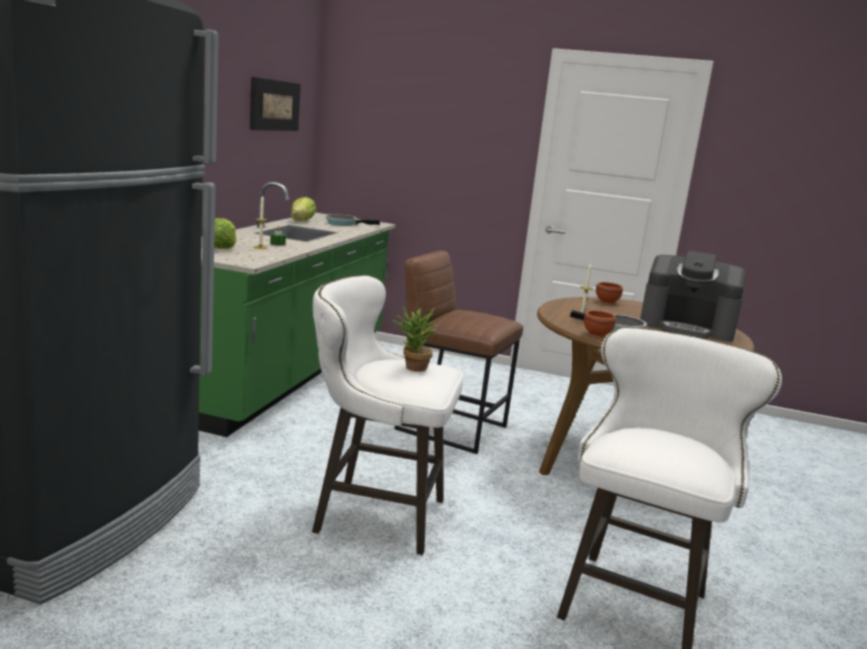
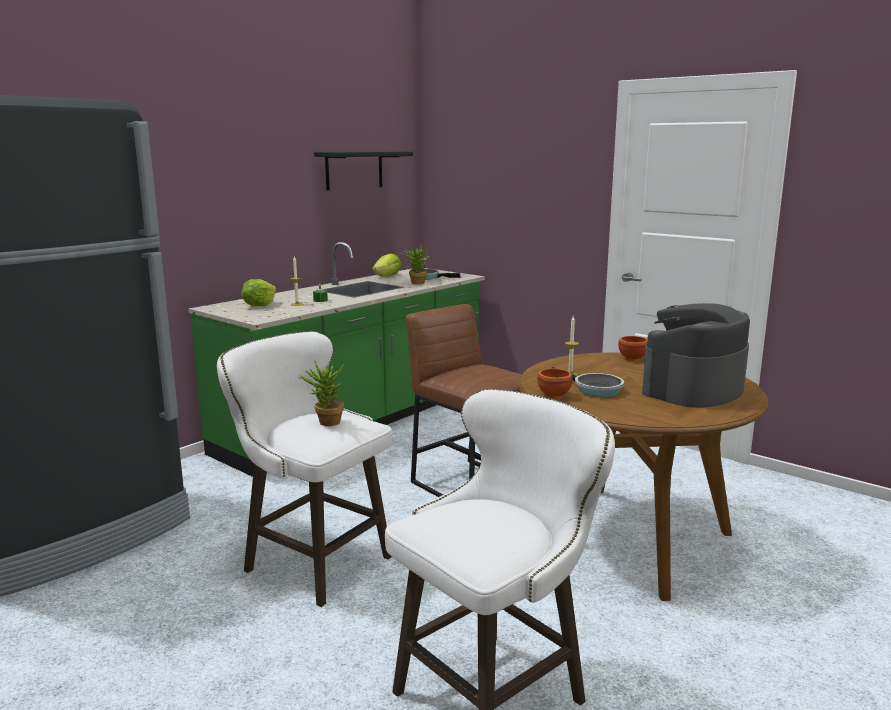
camera: 25 degrees right, 0 degrees up
(275, 105) = (354, 170): picture -> black shelf
(342, 228) = (415, 283): none -> potted plant
(687, 327) = (693, 390): coffee machine -> coffee machine turned 90 degrees clockwise

